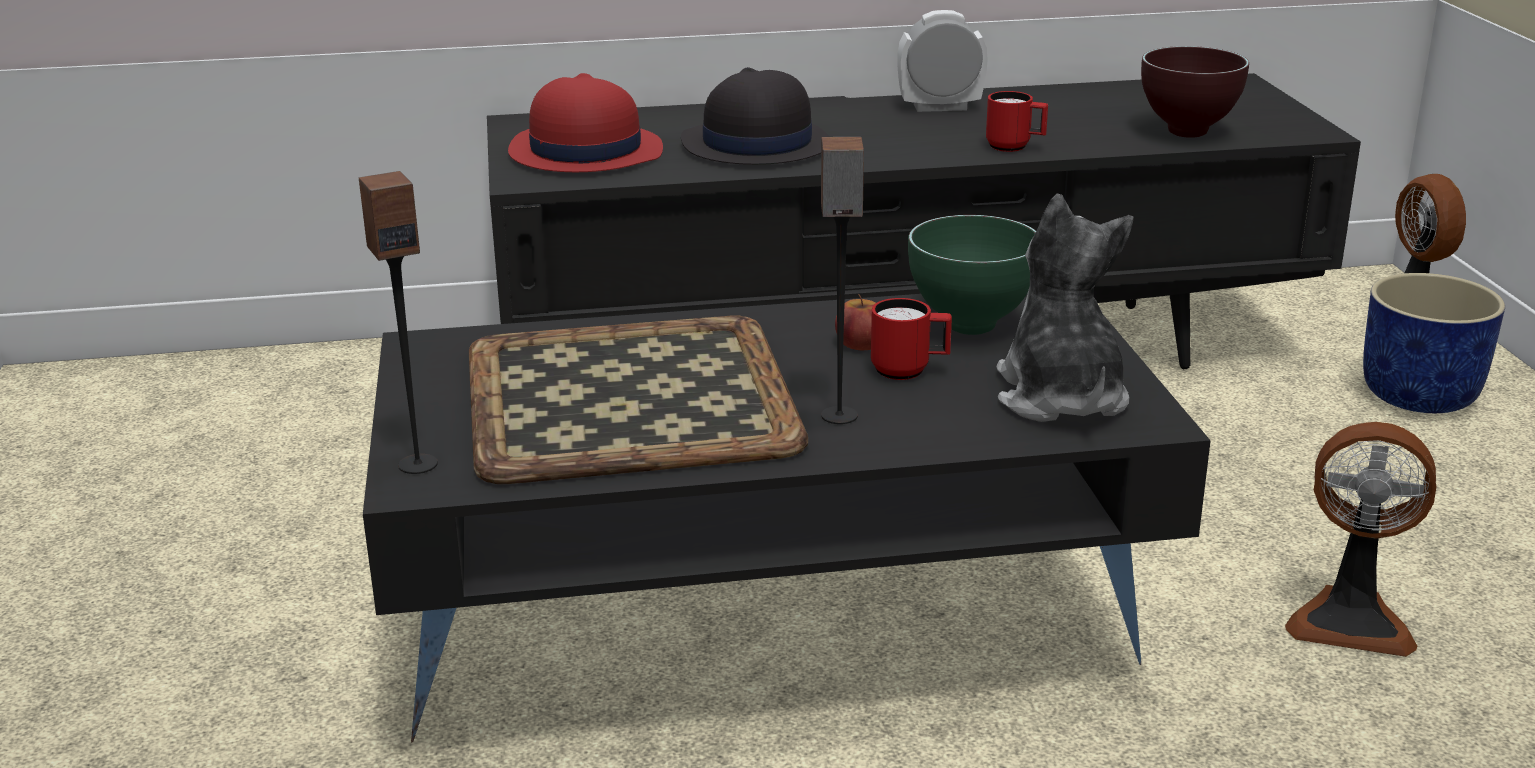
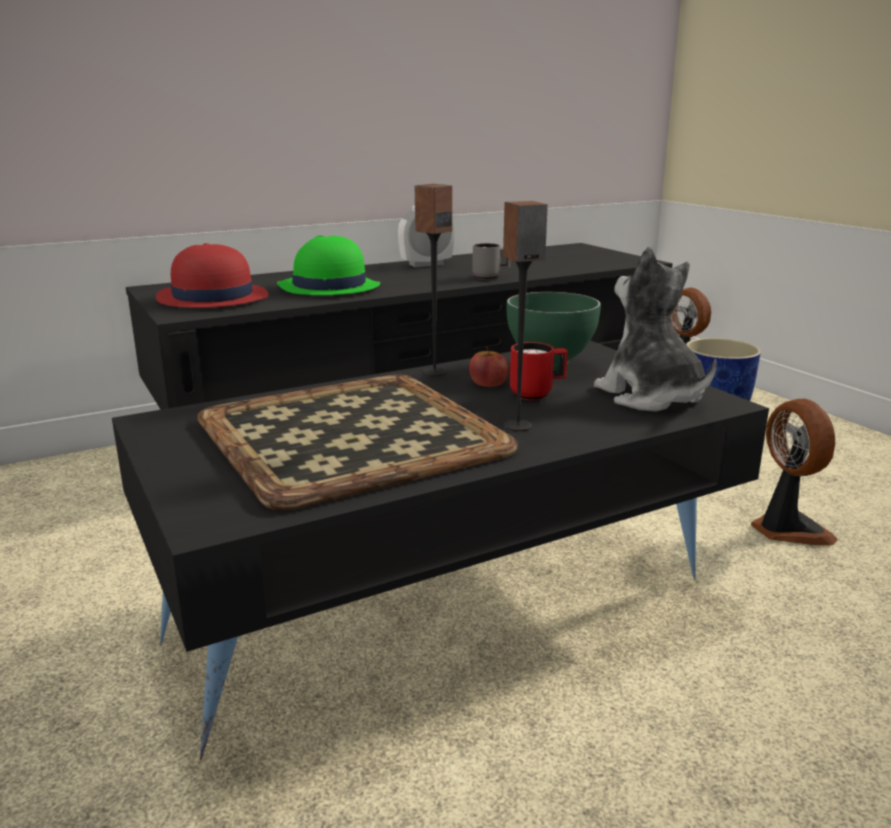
camera: 20 degrees left, 5 degrees down
(418, 464) = (202, 506): speaker -> speaker (434, 372)
(756, 145) = (328, 287): black hat -> green hat
(1015, 147) = (491, 277): red mug -> grey mug
(1189, 132) = (579, 265): brown bowl -> none
(1350, 621) = (786, 529): fan -> fan turned 105 degrees counterclockwise

